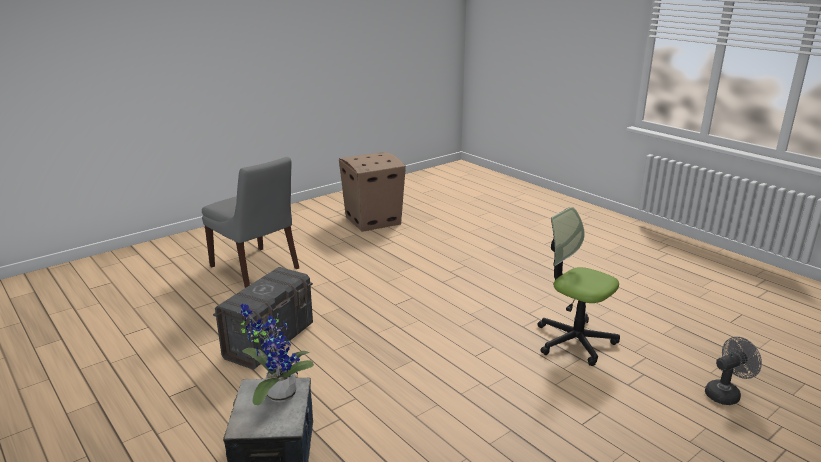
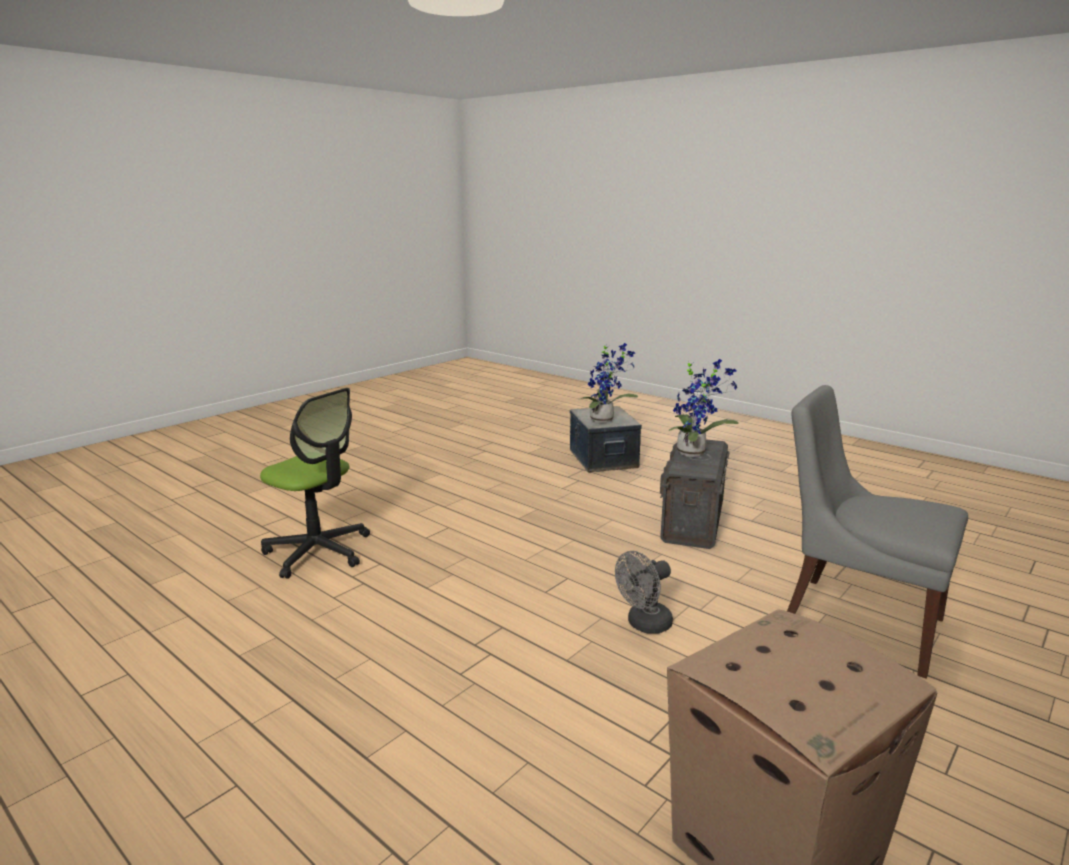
camera: 170 degrees right, 5 degrees down
(262, 292) = (694, 452): none -> potted plant
(726, 393) = (190, 517): grey fan -> grey fan (644, 625)

